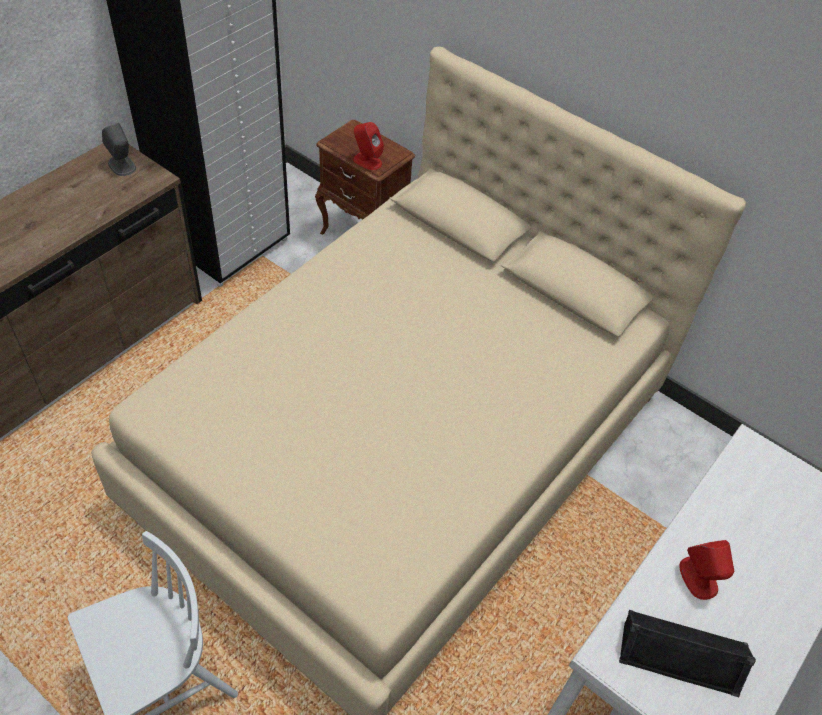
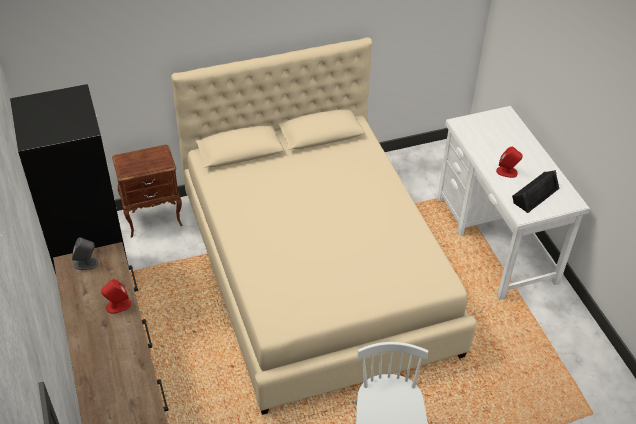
camera: 55 degrees left, 5 degrees down
(367, 161) = (156, 165): red speaker -> red speaker (118, 305)

